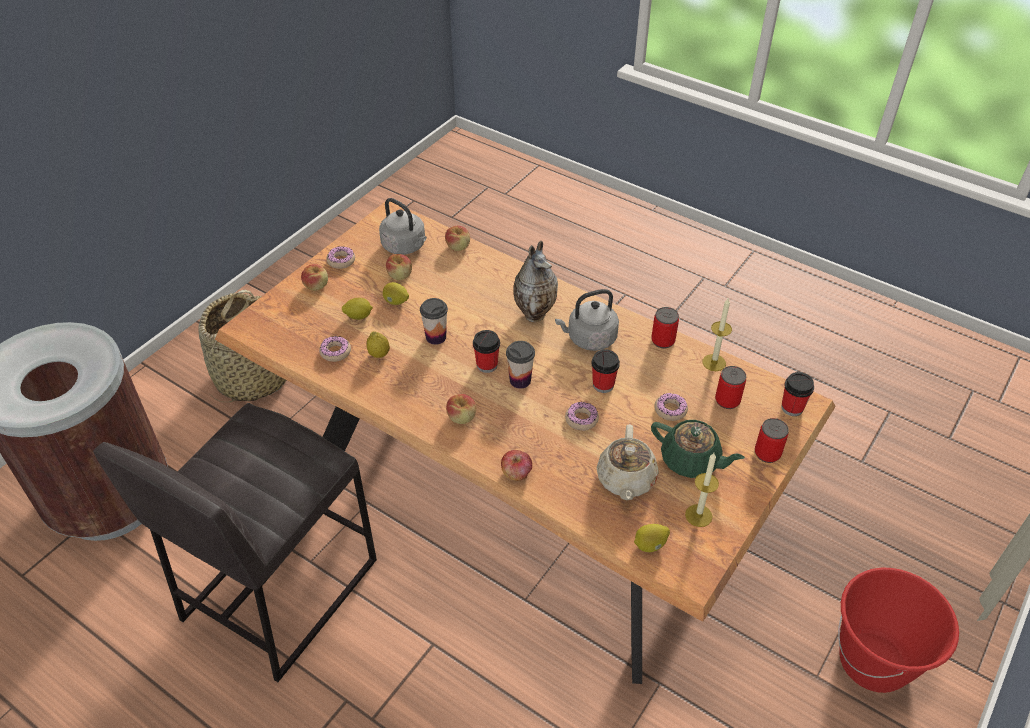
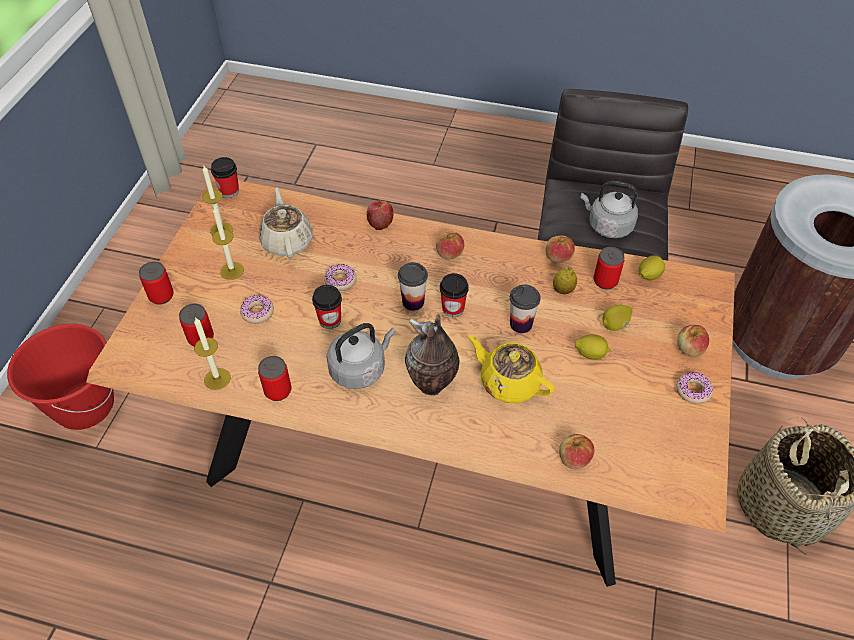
camera: 160 degrees right, 5 degrees up
(335, 352) = (605, 281): donut -> can
(400, 275) = (612, 391): apple -> apple (558, 257)
(405, 246) = (637, 437): grey kettle -> grey kettle (607, 226)
(473, 300) = (508, 382): none -> yellow teapot
(650, 545) = (258, 201): lemon -> lemon (648, 276)
(691, 461) = (232, 271): green teapot -> candle
(792, 408) = (133, 348): cup -> cup (229, 191)

